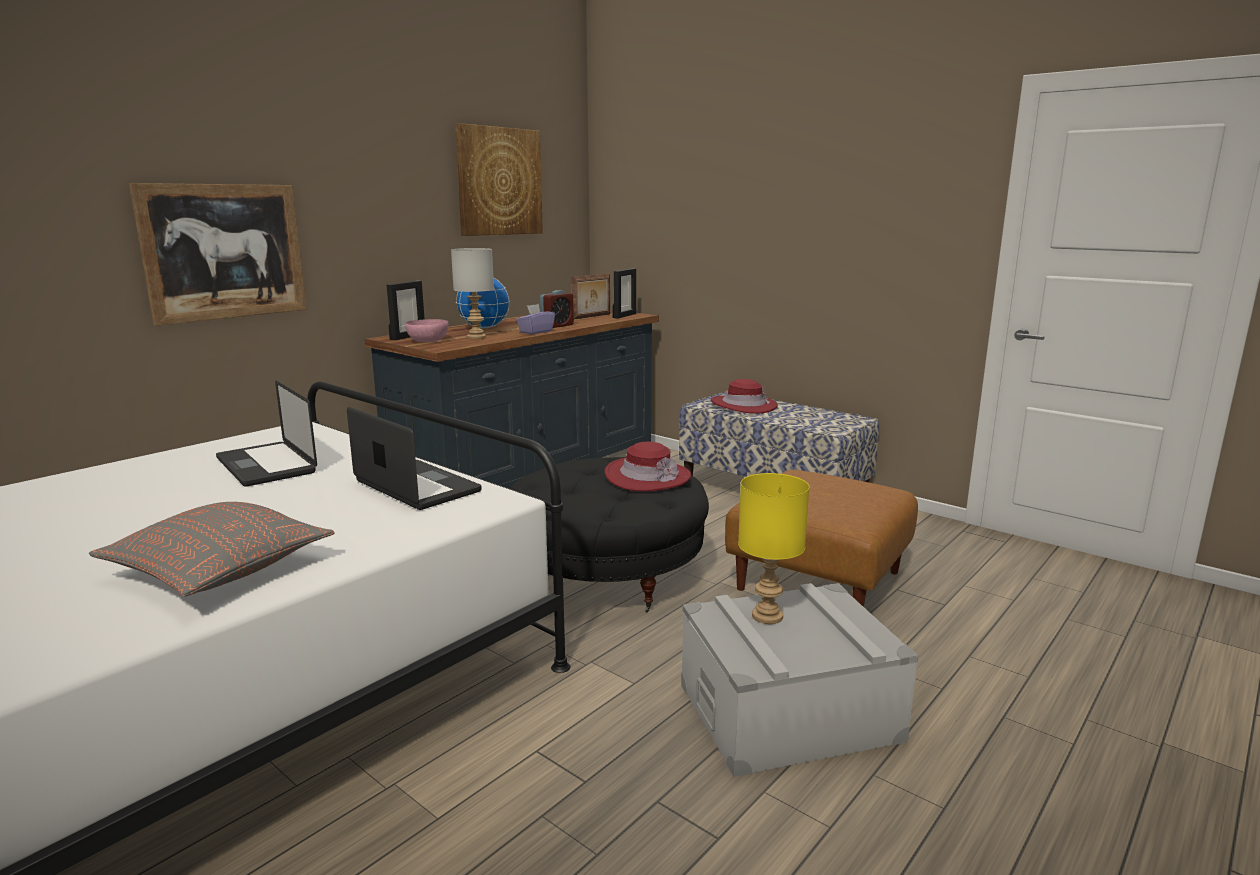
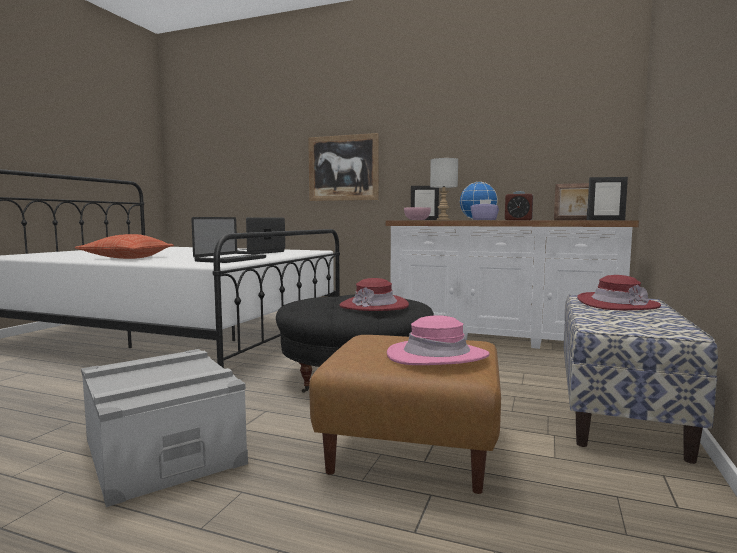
camera: 70 degrees right, 10 degrees down
(218, 570) = (127, 258): grey pillow -> orange pillow
(499, 181) = (532, 118): picture -> none
(531, 471) = (502, 336): blue dresser -> white dresser
(768, 616) = (178, 367): yellow table lamp -> none
(846, 491) = (437, 356): none -> pink hat

